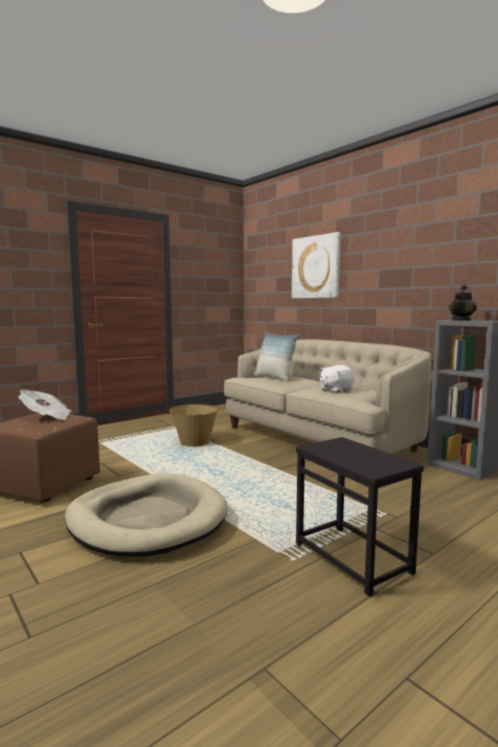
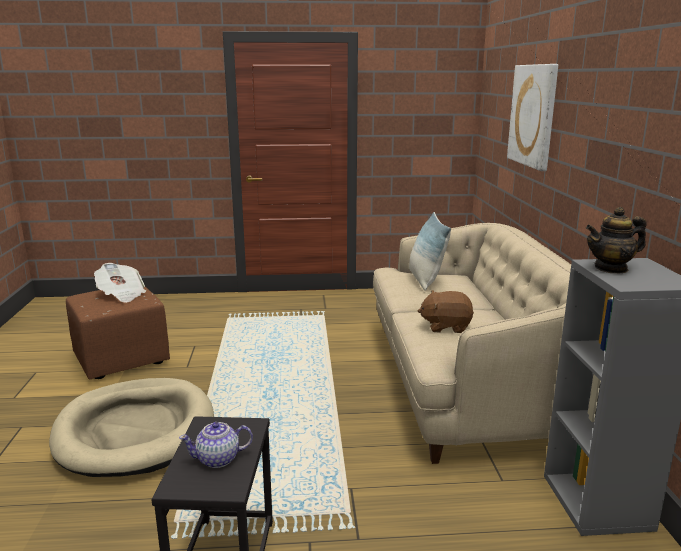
camera: 35 degrees right, 10 degrees up
(194, 442) = (311, 342): basket -> none
(336, 390) = (446, 326): white plush toy -> brown plush toy
(364, 456) = (218, 459): none -> teapot

